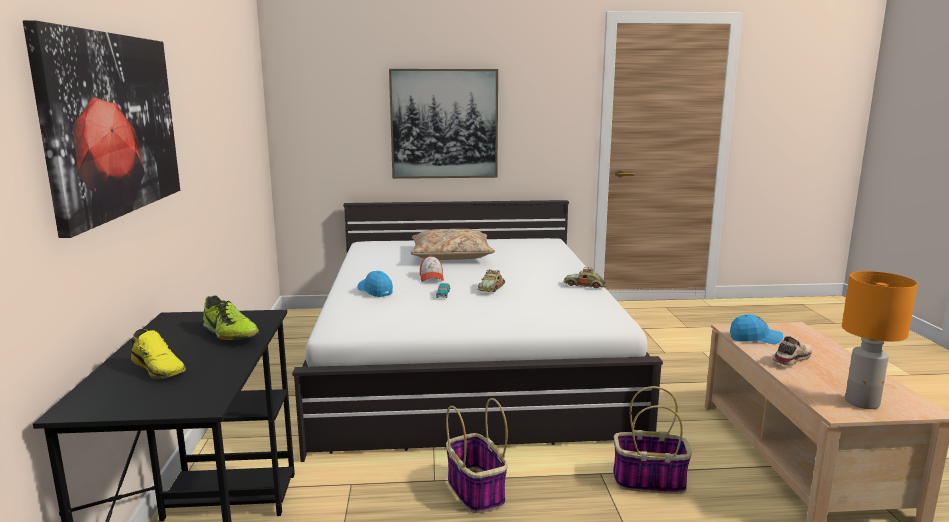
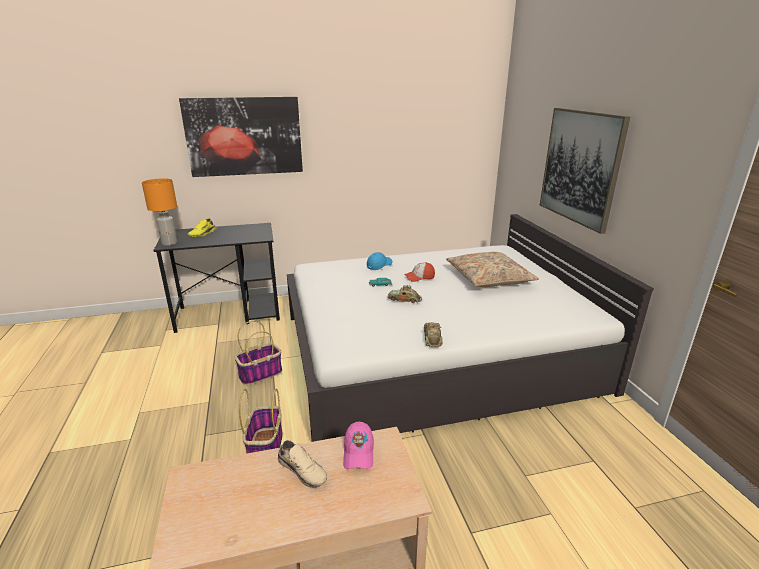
camera: 80 degrees right, 10 degrees up
(230, 334) = (238, 237): shoe -> none
(755, 338) = (358, 453): blue cap -> pink cap
(862, 402) = (198, 500): orange table lamp -> orange table lamp (170, 243)

